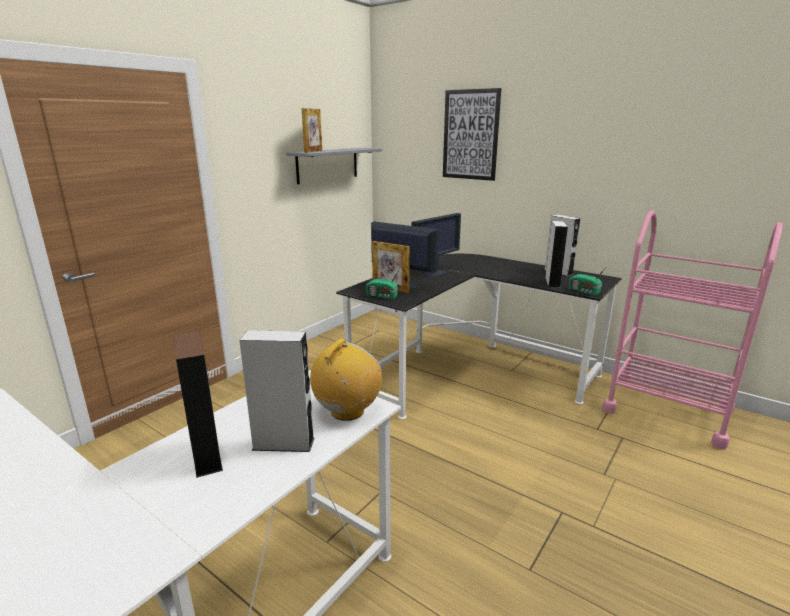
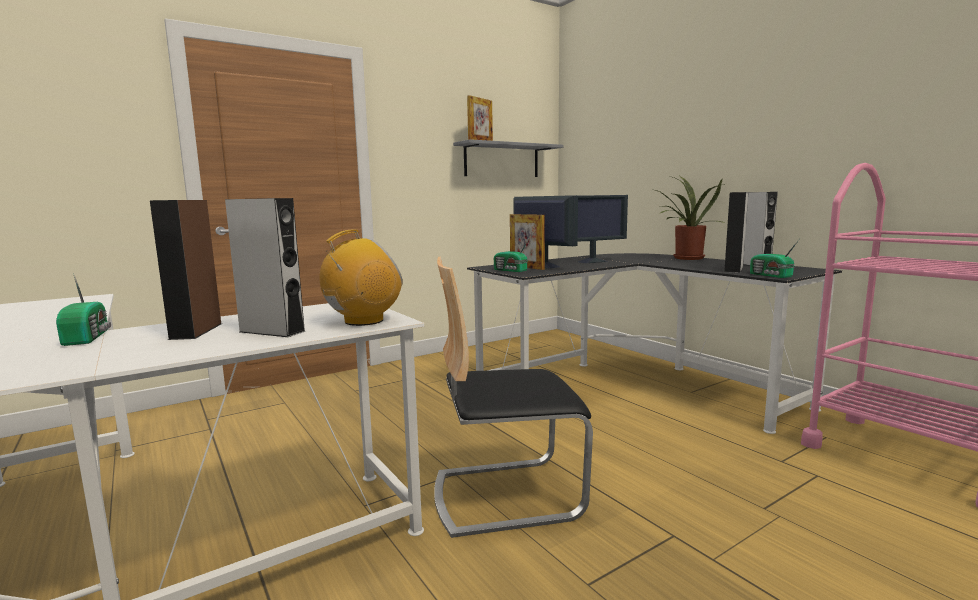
camera: 20 degrees right, 10 degrees down
(101, 488) = (88, 337): none -> radio
(431, 502) = (505, 493): none -> chair
(470, 135) = (655, 117): picture -> none
(503, 263) = (686, 258): none -> potted plant

